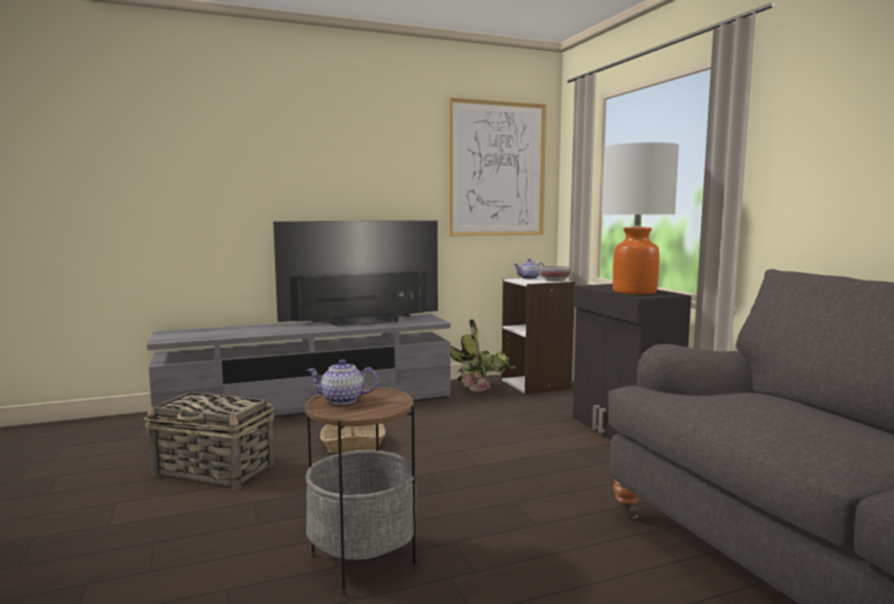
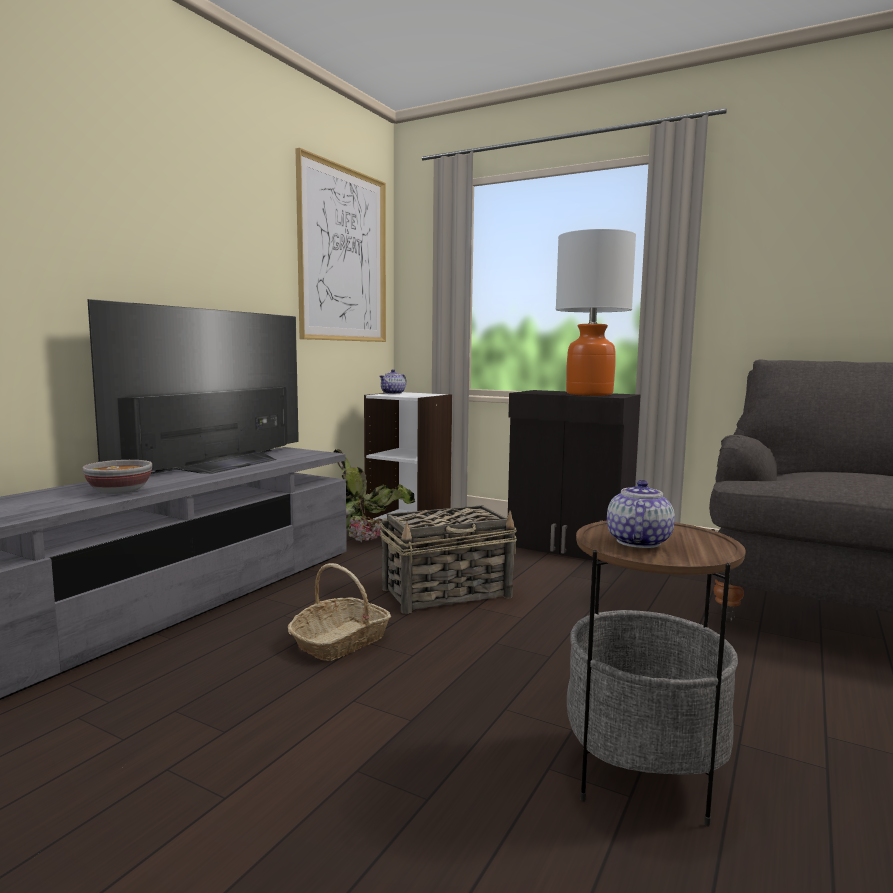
camera: 40 degrees left, 0 degrees up
(215, 470) = (191, 753): basket -> basket (448, 593)
(343, 400) = (637, 542): teapot -> teapot turned 150 degrees clockwise
(555, 280) = (430, 394): bowl -> bowl (120, 491)

